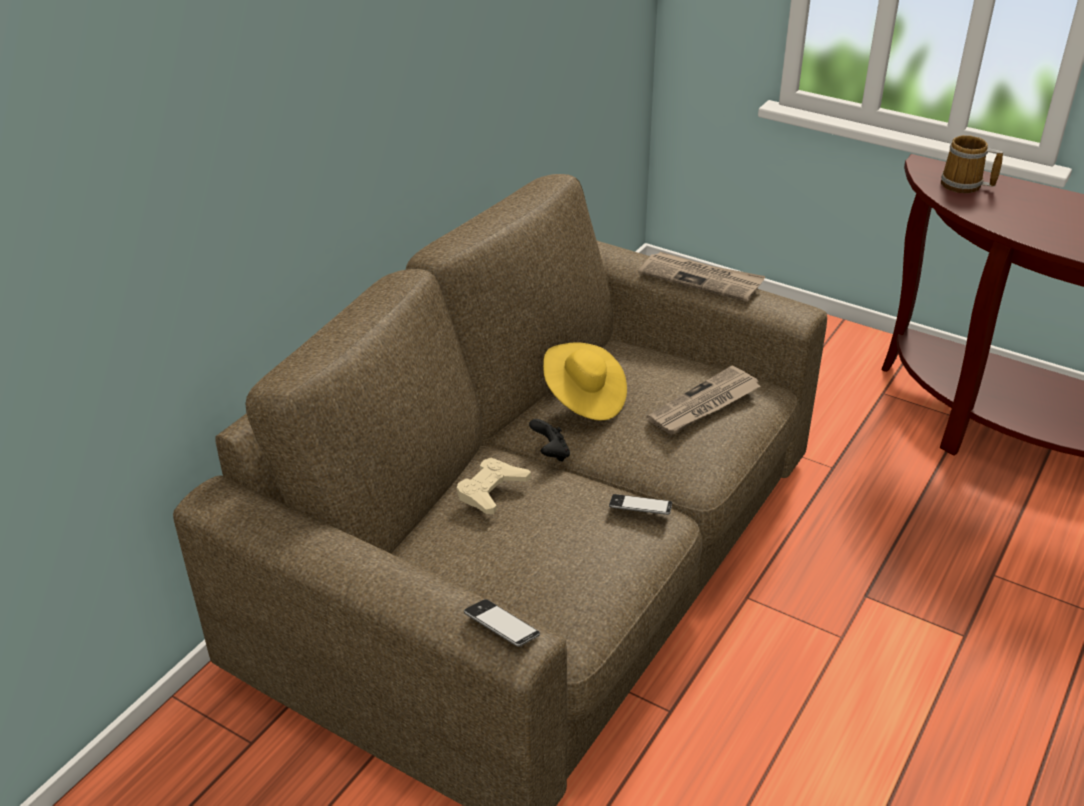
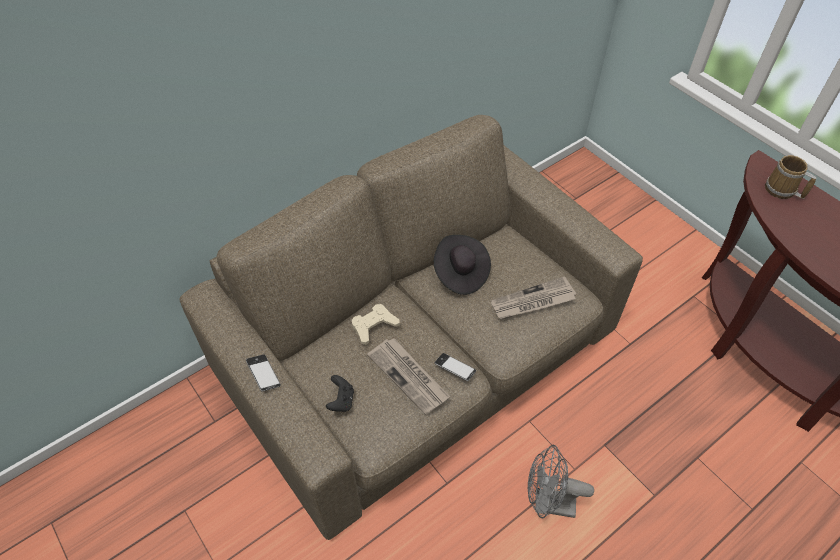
camera: 20 degrees right, 15 degrees up
(501, 627) = (315, 443): phone -> phone (263, 374)
(550, 453) = (424, 306): black game controller -> black game controller (341, 400)
(584, 398) = (460, 273): yellow hat -> black hat
(701, 279) = (568, 208): newspaper -> newspaper (409, 376)
(828, 691) = (547, 503): none -> grey fan

